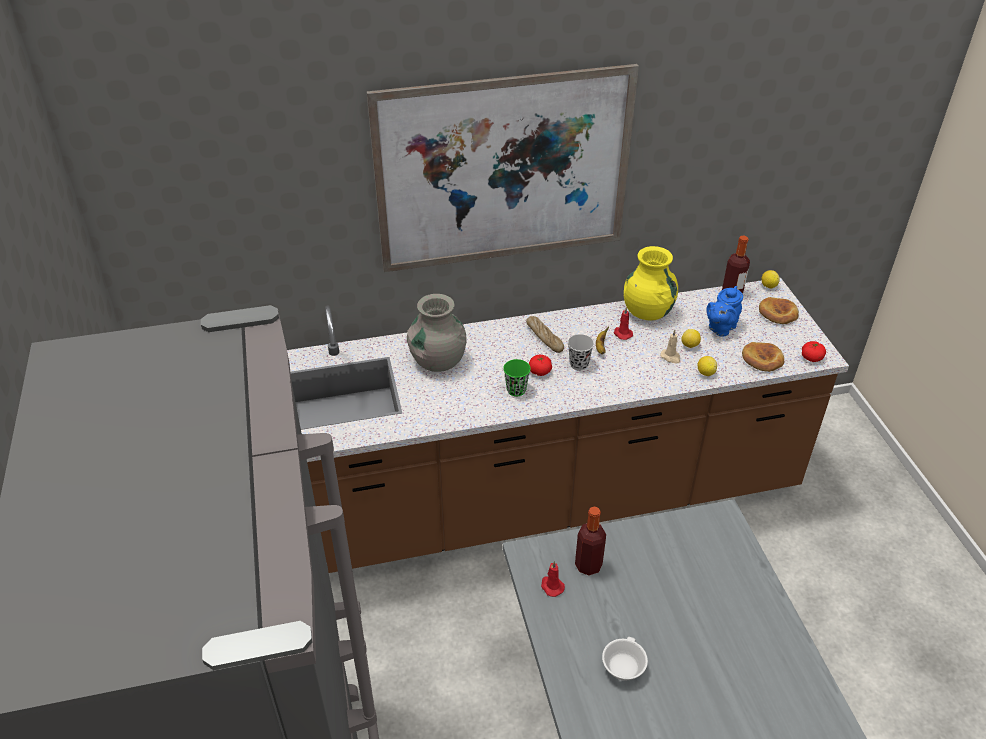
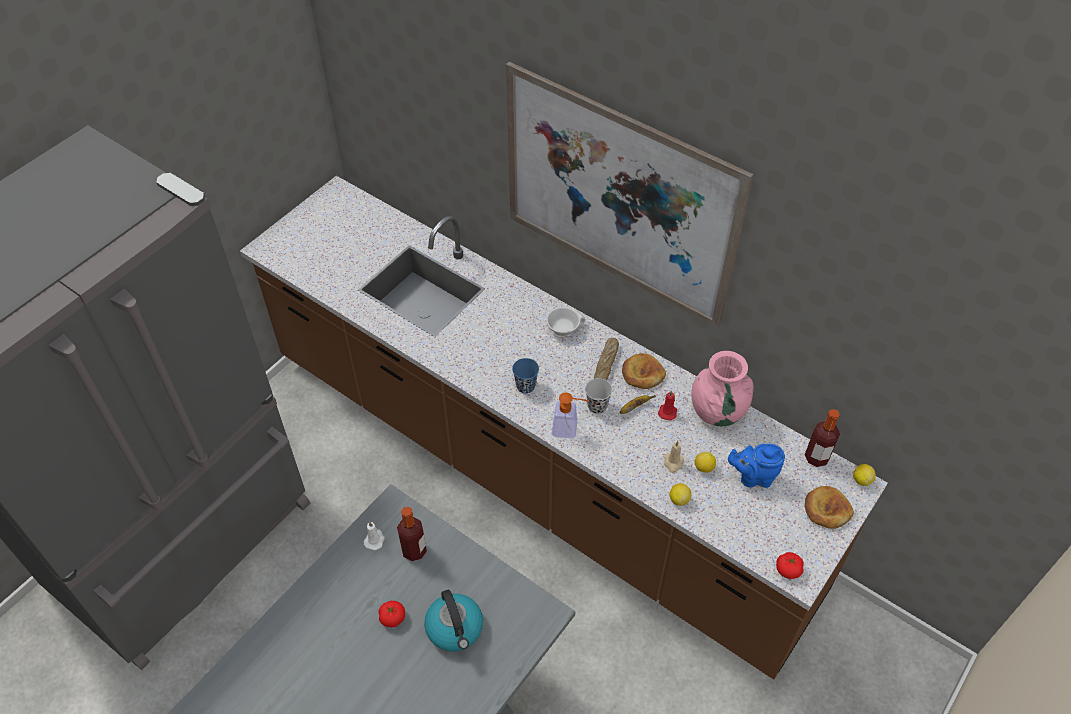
camera: 50 degrees right, 10 degrees up
(438, 361) = (509, 319): grey vase -> none
(516, 390) = (525, 386): green cup -> blue cup
(540, 371) = (562, 387): tomato -> tomato (392, 618)
(551, 586) = (375, 540): red candle -> white candle
(584, 390) = (569, 429): none -> soap dispenser
(621, 666) = (337, 629): white cup -> white cup (563, 327)
(647, 311) = (717, 411): yellow vase -> pink vase
(690, 582) = (455, 629): none -> kettle
(762, 359) = (743, 532): bread -> bread (642, 373)

